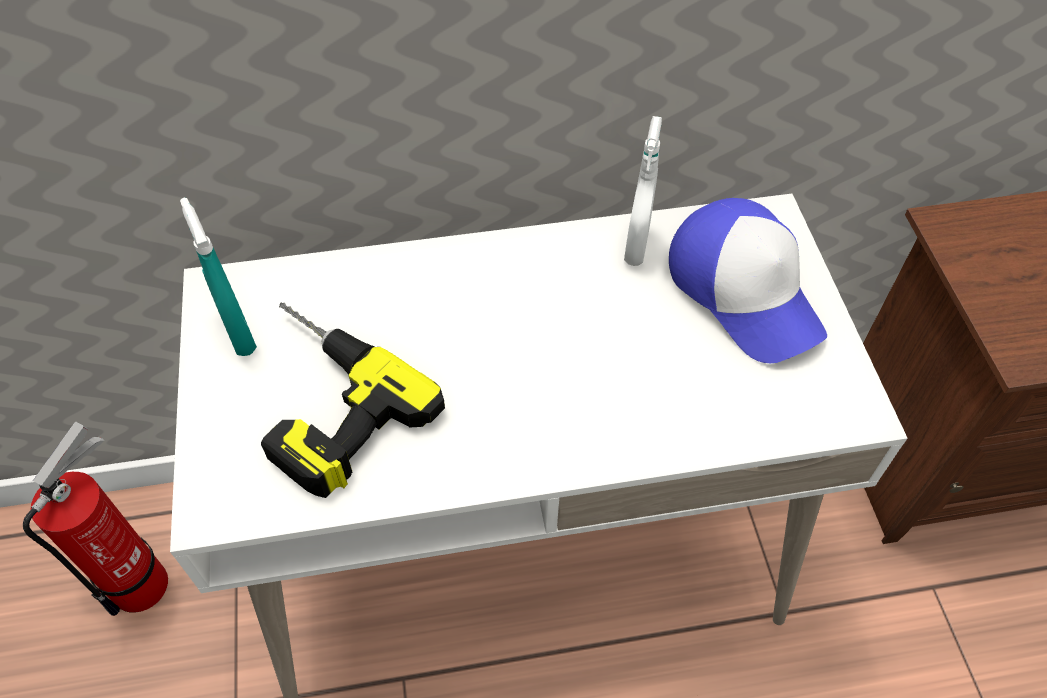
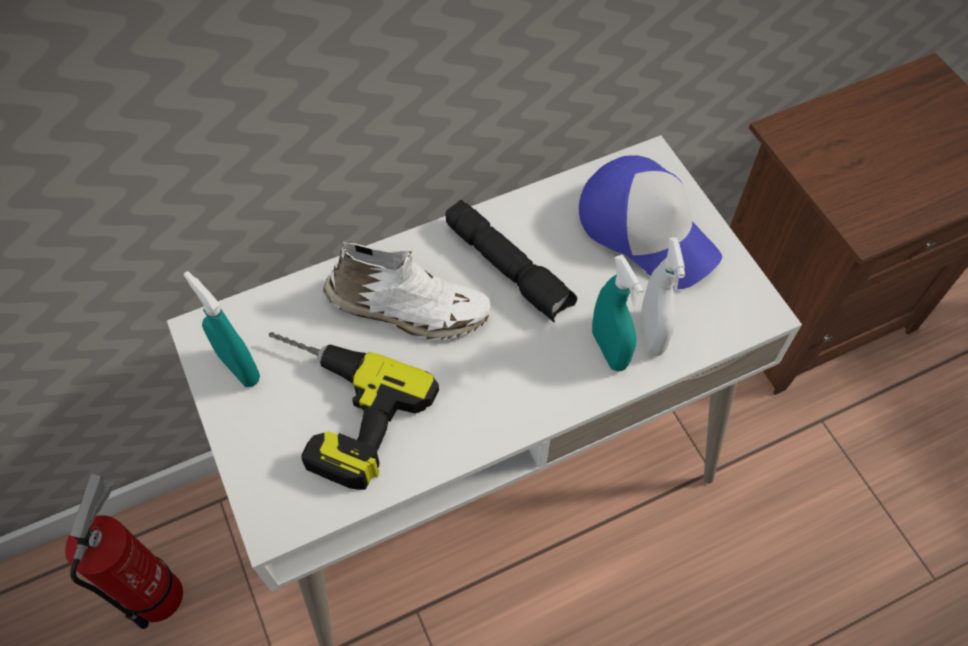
camera: 15 degrees left, 5 degrees up
(442, 314) = (407, 309): none -> white shoe
(571, 297) = (509, 268): none -> black flashlight
(636, 246) = (548, 211): white spray bottle -> white spray bottle (652, 334)
(659, 411) = (609, 349): none -> turquoise spray bottle

